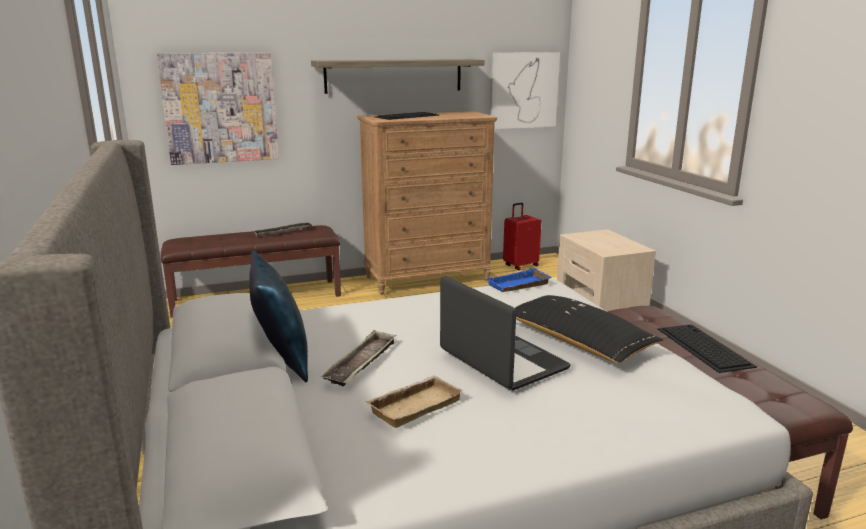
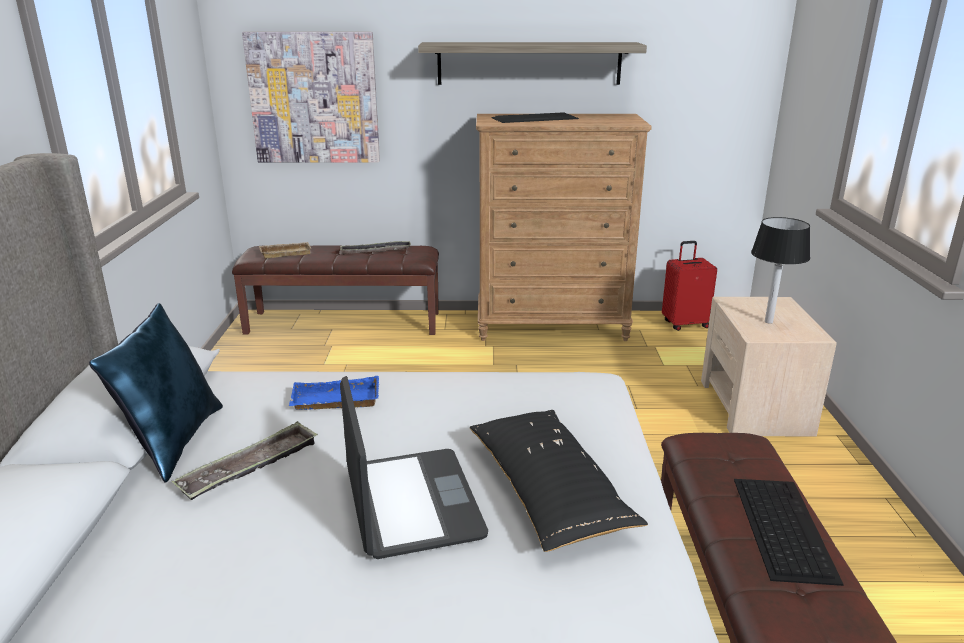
camera: 20 degrees right, 5 degrees up
(414, 405) = (244, 550): beige tray -> beige tray (286, 253)
(519, 285) = (552, 380): blue tray -> blue tray (334, 401)
(523, 90) = (714, 87): picture -> none
(606, 244) = (768, 321): none -> table lamp

